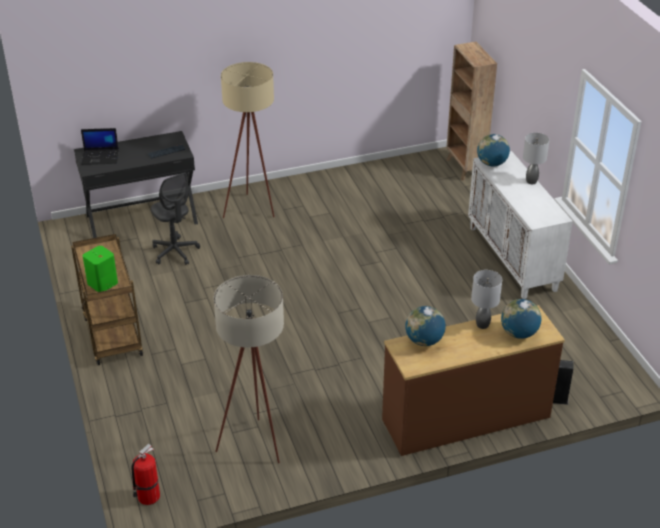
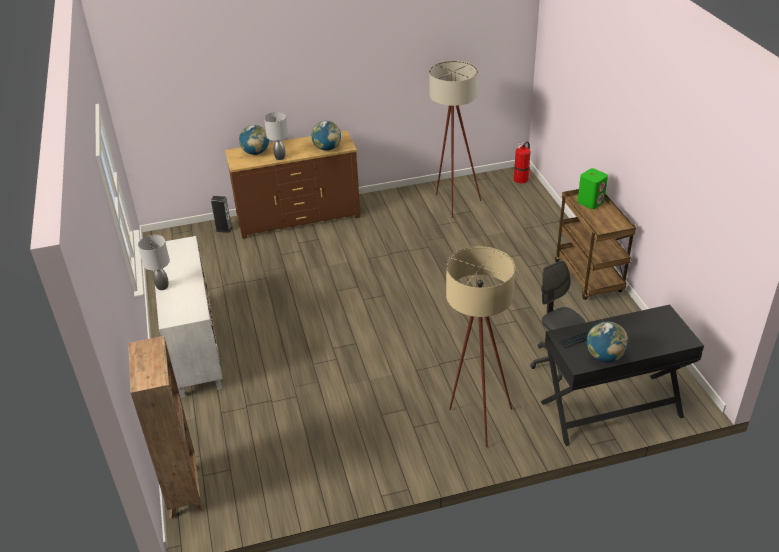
camera: 175 degrees left, 0 degrees up
(101, 157) = (661, 331): laptop -> none
(492, 164) = (192, 310): globe -> globe (604, 356)

